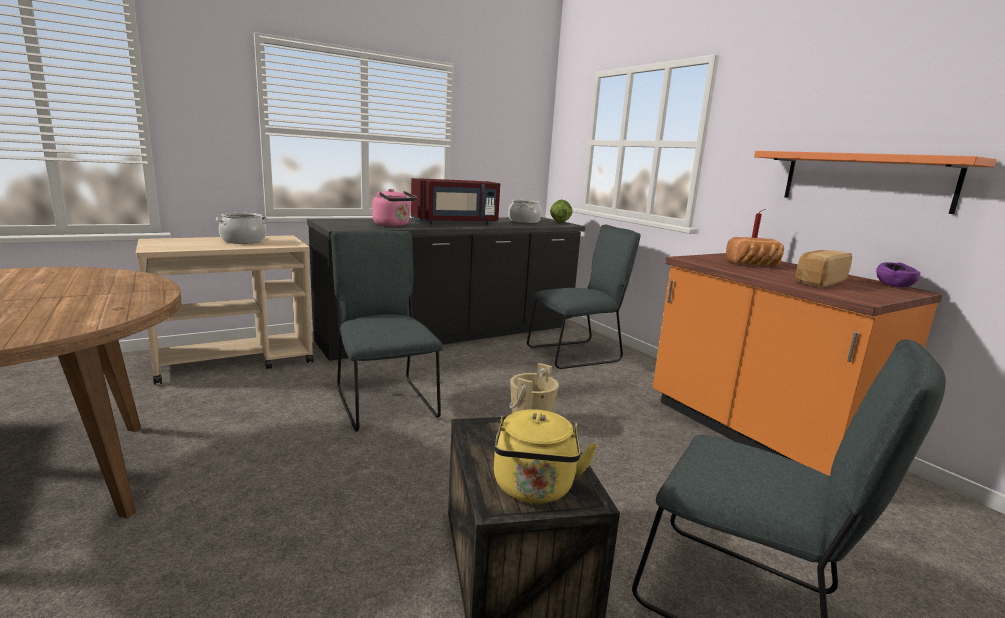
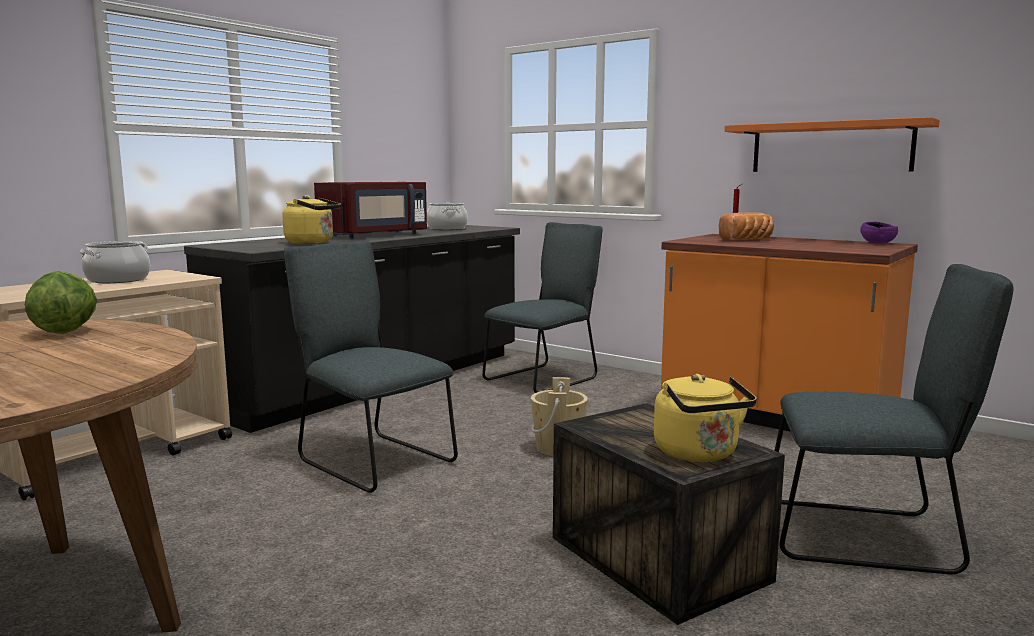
camera: 20 degrees left, 5 degrees down
(393, 225) = (312, 242): pink kettle -> yellow kettle
(559, 222) = (486, 226): lettuce -> lettuce (65, 332)
(818, 282) = (820, 245): bread -> none

